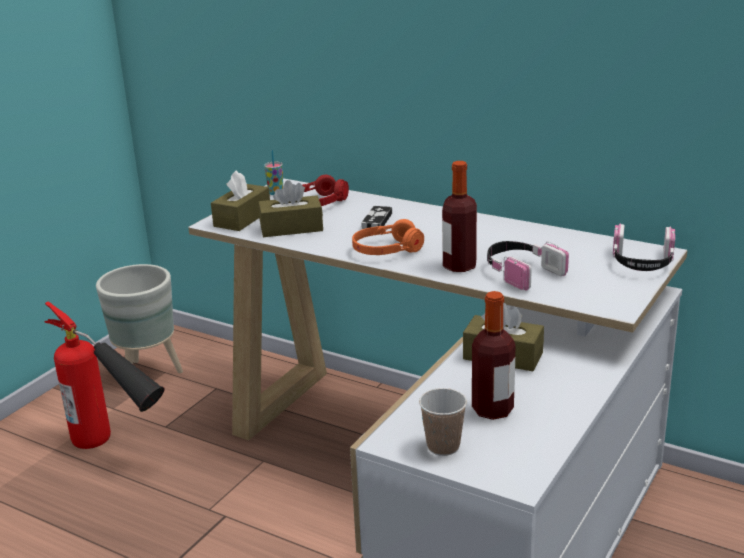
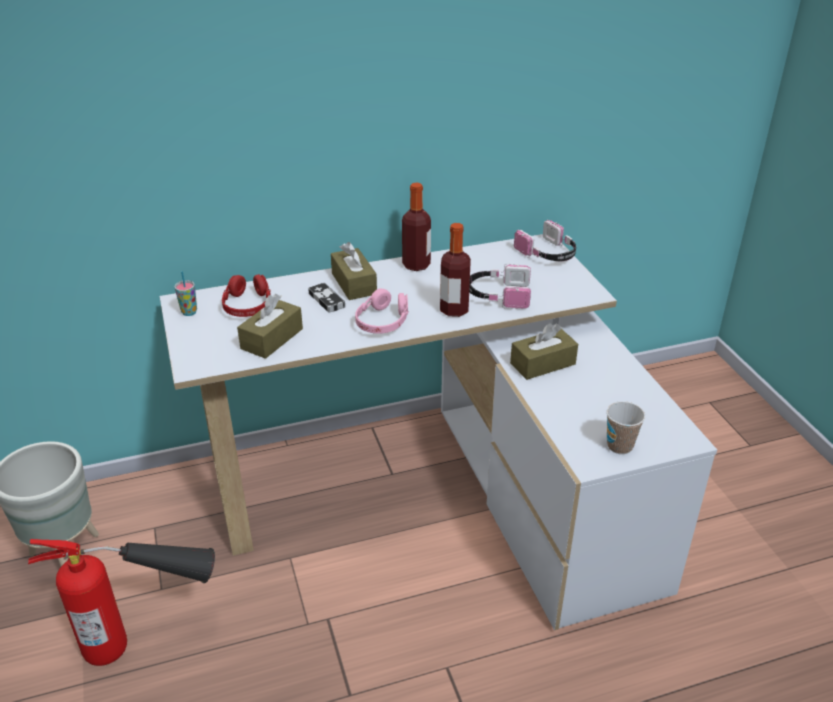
camera: 50 degrees left, 10 degrees up
(242, 218) = (210, 350): brown tissue box -> brown tissue box (354, 284)
(387, 250) = (383, 321): orange headphones -> pink headphones
(492, 410) = (600, 404): bottle -> bottle (416, 265)

